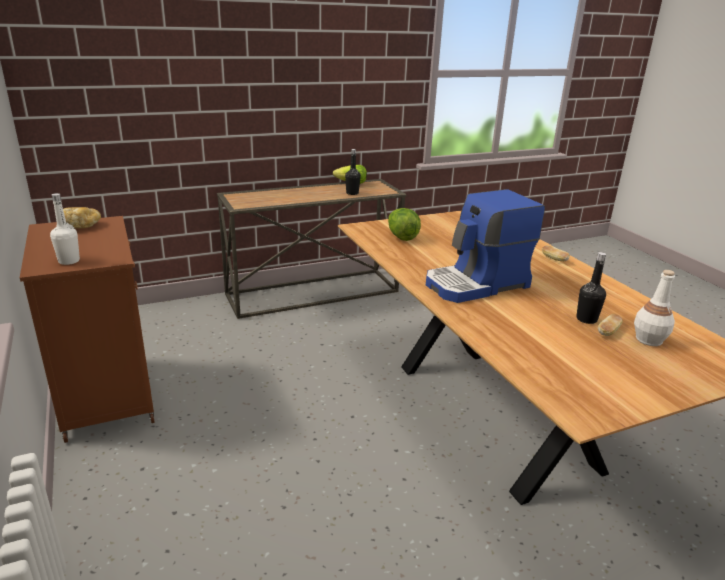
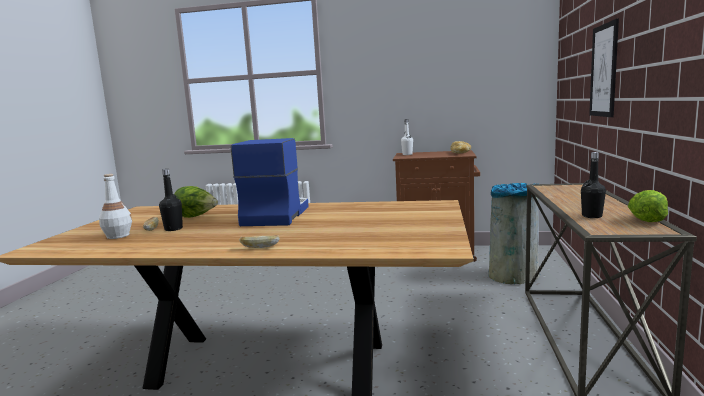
camera: 125 degrees right, 15 degrees down
(188, 328) = (514, 275): none -> grey trash can
(216, 83) = (604, 70): none -> picture
(401, 237) = (401, 211): lettuce -> lettuce (196, 217)

